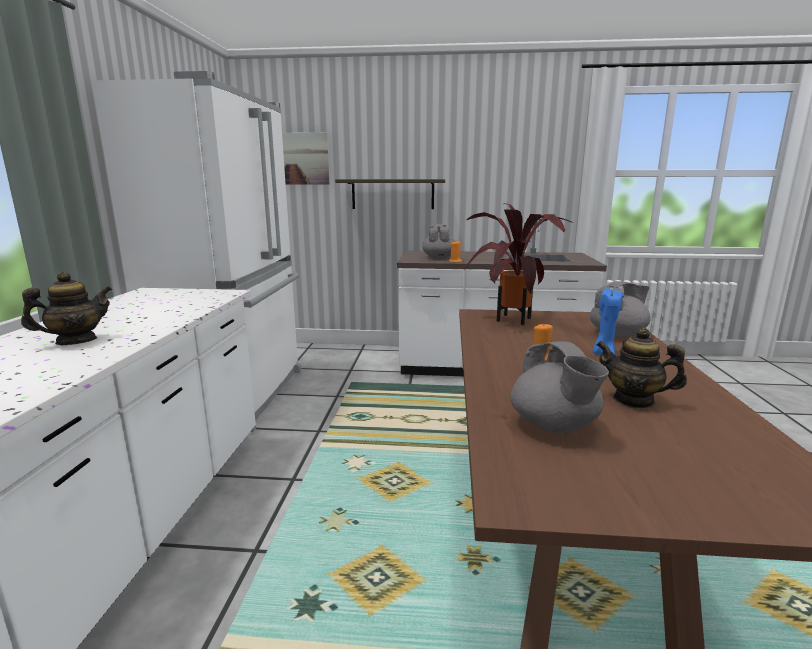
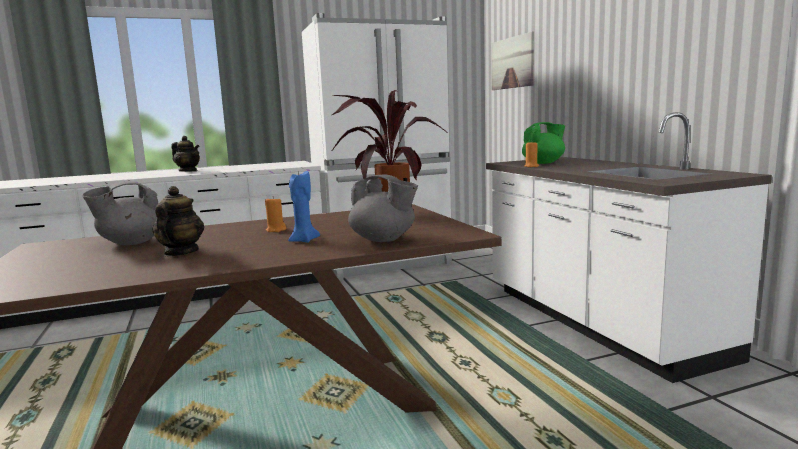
camera: 65 degrees right, 5 degrees down
(392, 194) = (577, 91): shelf -> none
(439, 257) = (543, 163): grey teapot -> green teapot

